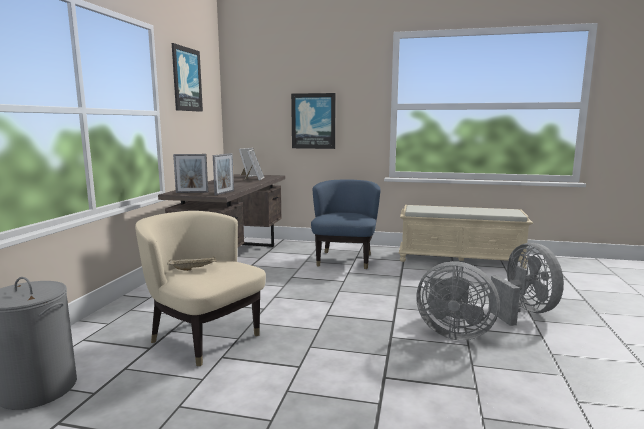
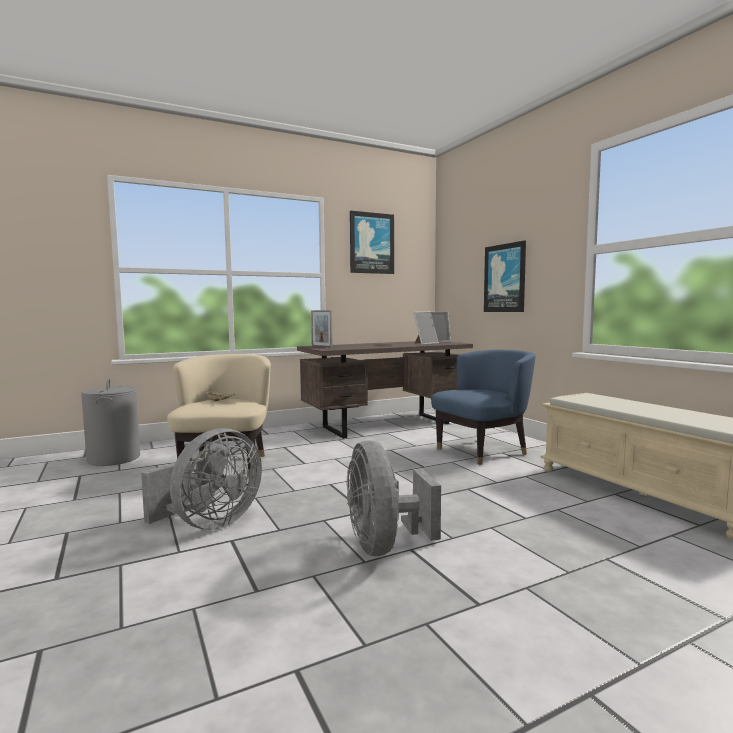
camera: 50 degrees right, 5 degrees down
(224, 193) = (338, 348): picture frame -> none
(523, 312) = (542, 574): grey fan -> grey fan (209, 523)

